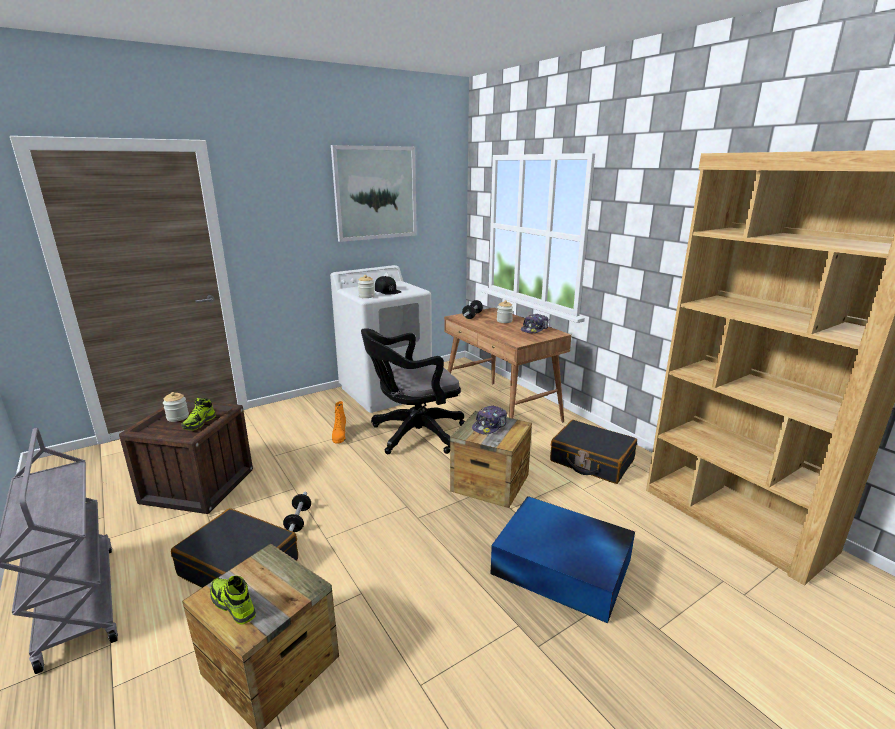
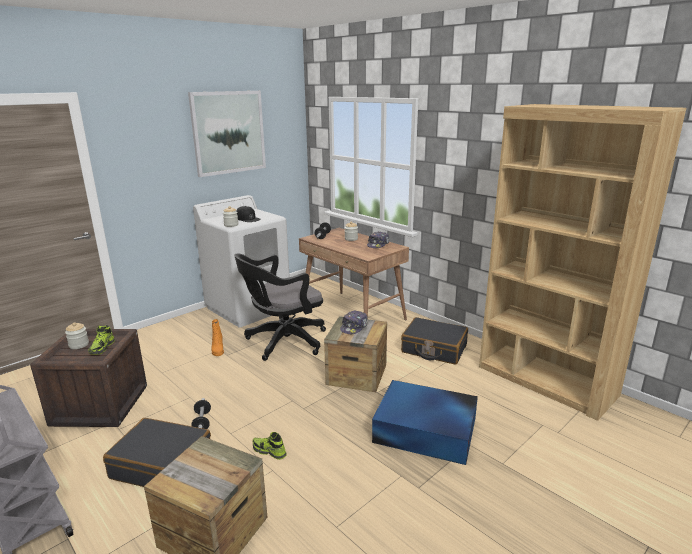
camera: 10 degrees left, 0 degrees up
(233, 605) = (188, 483): shoe -> shoe (269, 451)

